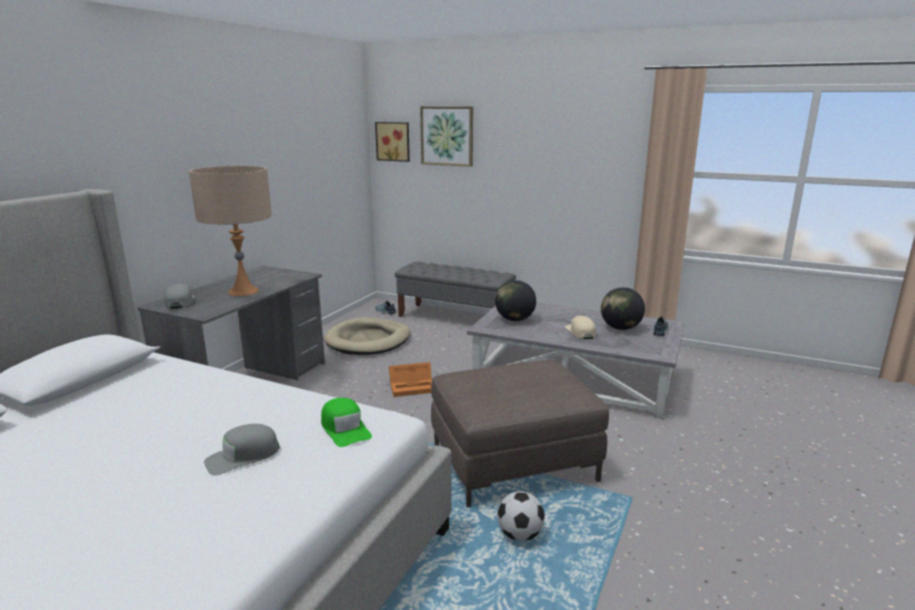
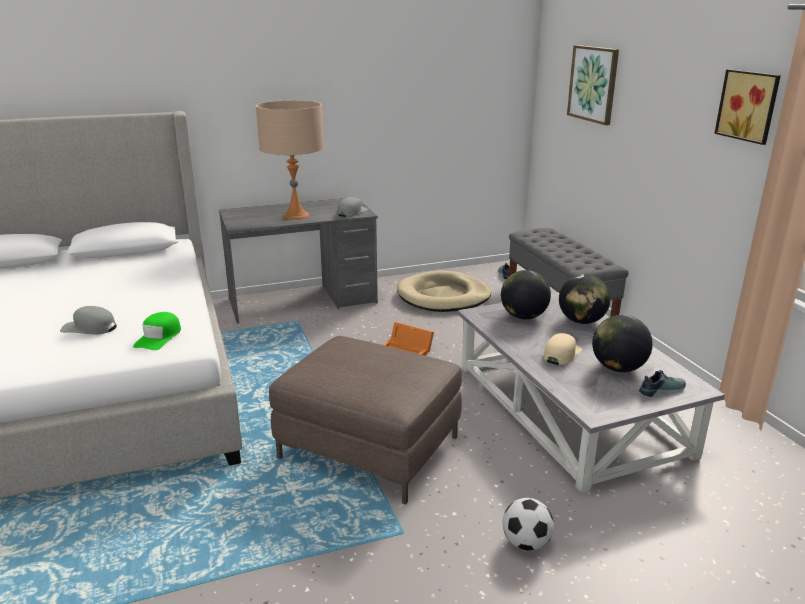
camera: 45 degrees right, 5 degrees up
(180, 302) = (245, 212): grey cap -> grey cap (352, 212)
(393, 141) = (552, 84): picture -> picture (749, 106)
(520, 535) = (274, 499): football -> football (526, 543)
(549, 311) = (581, 321): none -> globe

